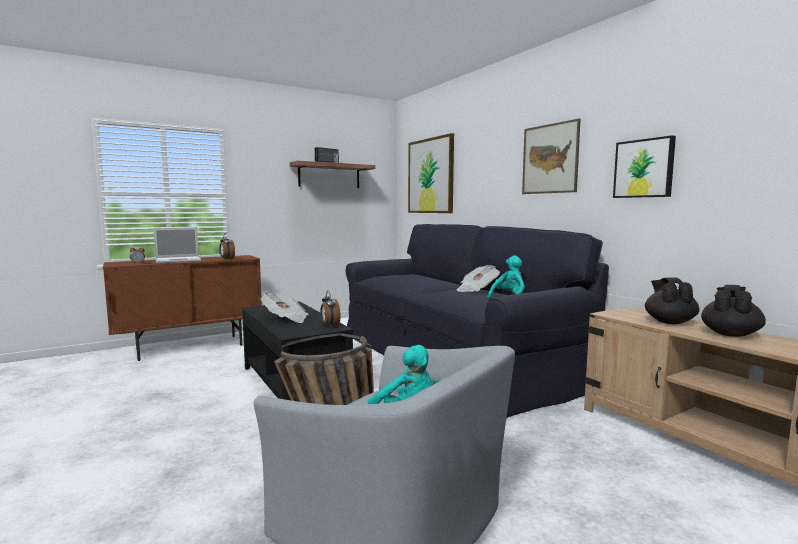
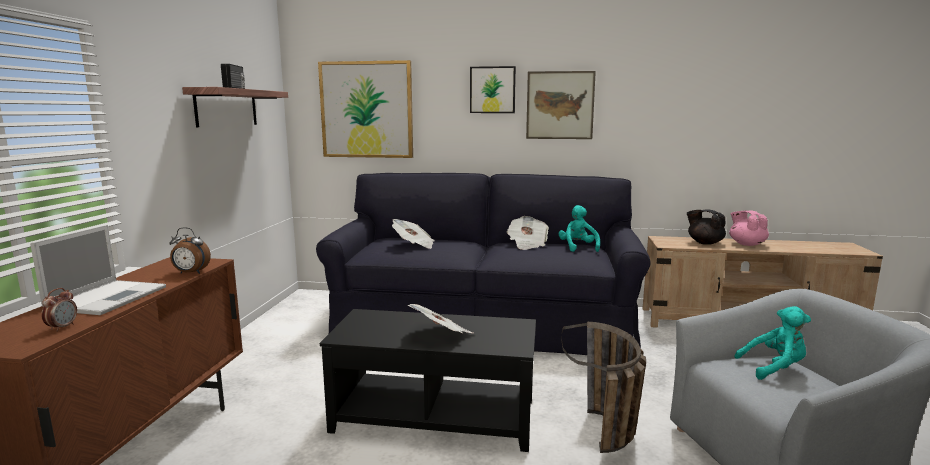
camera: 50 degrees left, 5 degrees up
(330, 326) = (507, 324): alarm clock -> none
(404, 278) = (414, 245): none -> newspaper
(644, 168) = (658, 122): picture -> picture (492, 90)
(730, 334) = (746, 244): black teapot -> pink teapot

